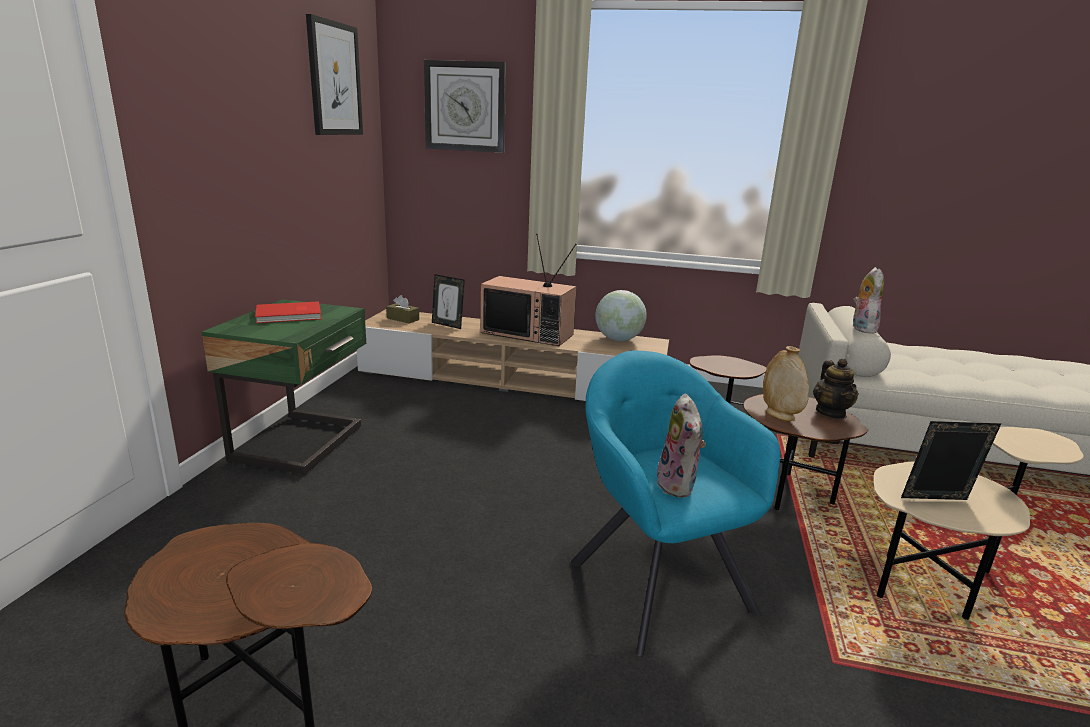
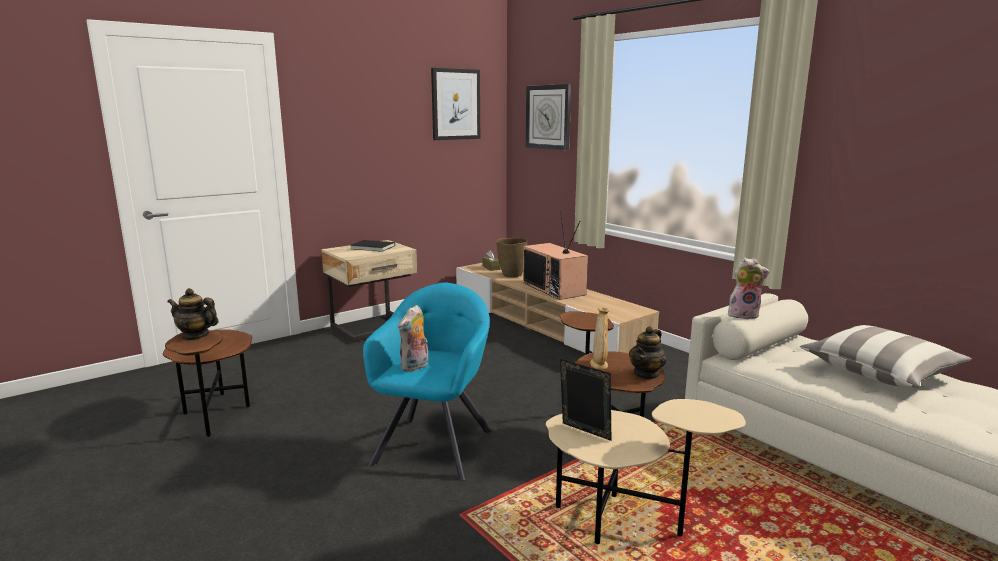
camera: 40 degrees right, 5 degrees down
(282, 571) = (195, 336): none -> teapot
(290, 315) = (373, 247): red book -> black book
(302, 444) = (373, 329): green nightstand -> beige nightstand
(448, 325) = (512, 275): picture frame -> brown vase
(618, 339) = (614, 304): globe -> none
(861, 328) = (743, 315): plush toy -> plush toy turned 45 degrees clockwise
(960, 360) = (879, 372): none -> pillow

